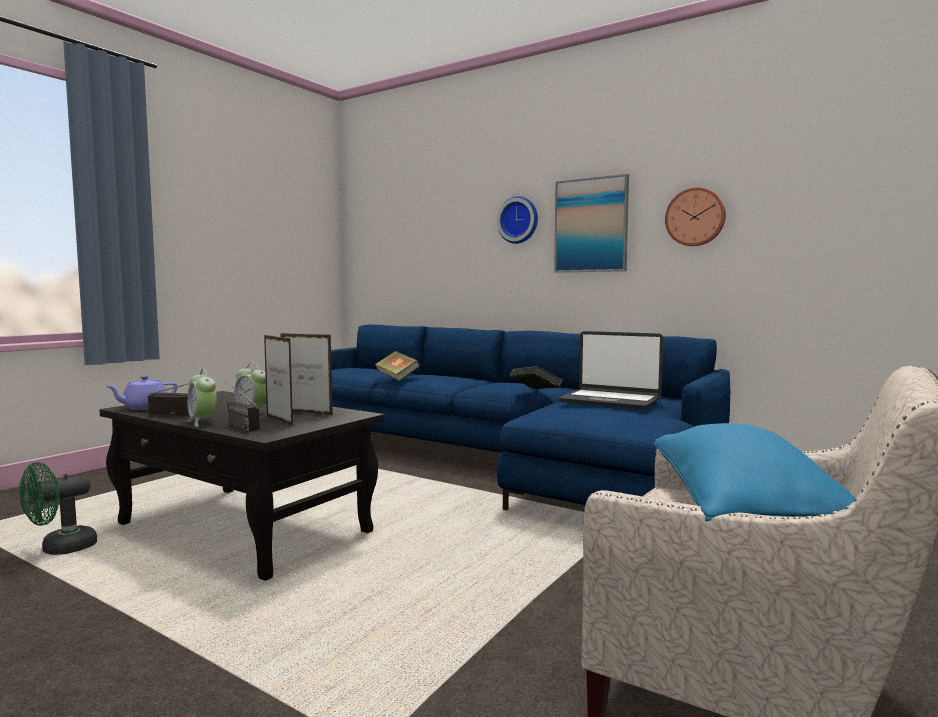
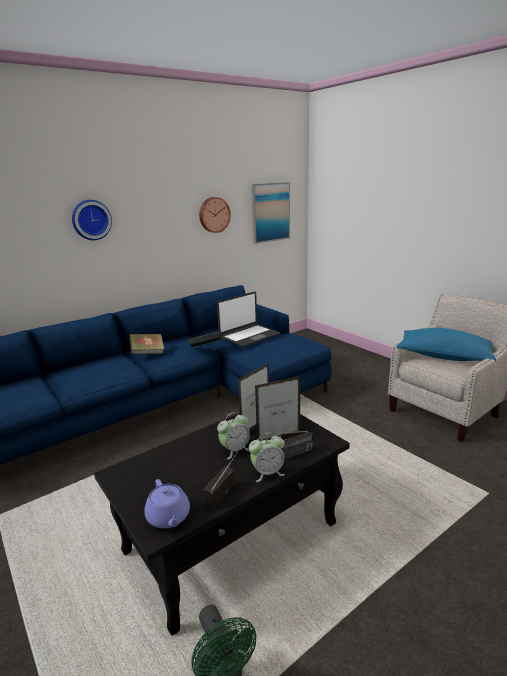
camera: 70 degrees left, 15 degrees up
(397, 378) = (72, 385): book -> book (148, 353)
(591, 225) = (152, 222): picture -> picture (270, 212)

